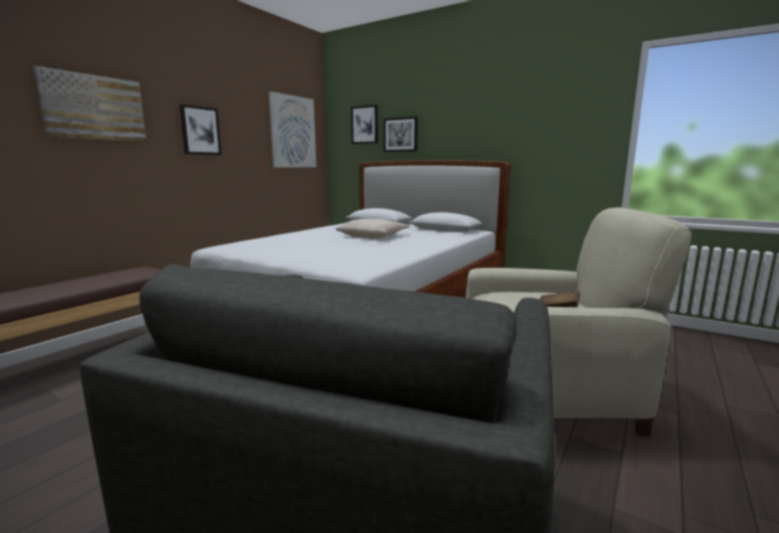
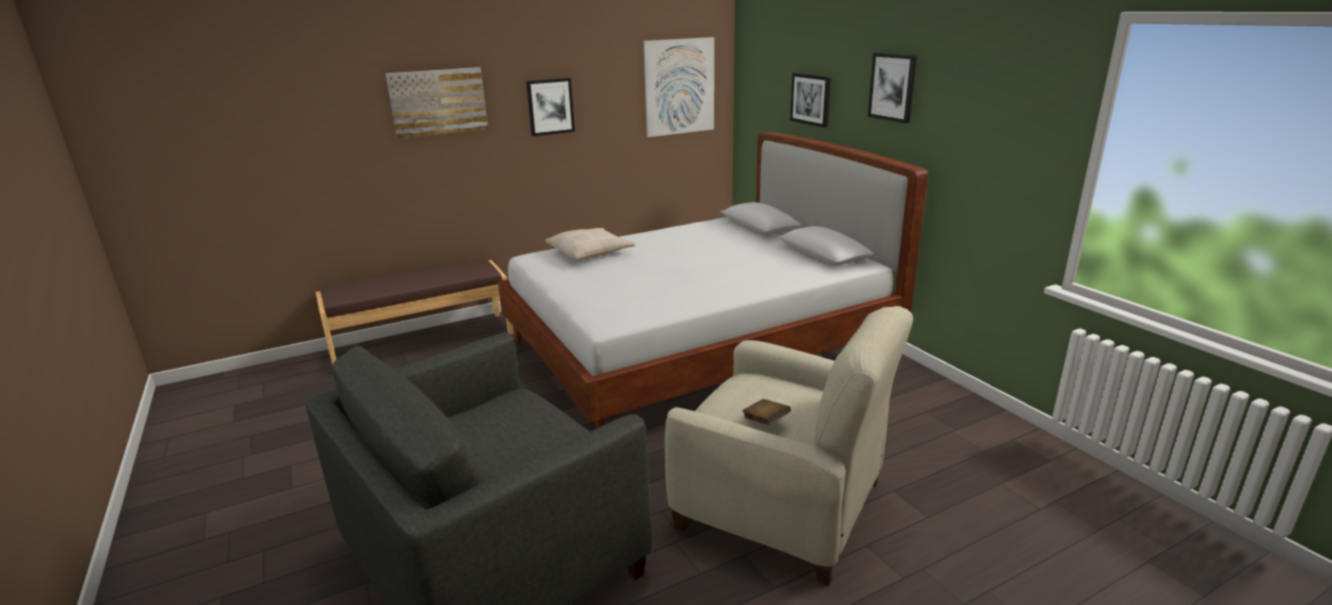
camera: 30 degrees right, 10 degrees up
(365, 125) = (774, 77): picture -> picture (892, 87)
(373, 236) = (709, 258): beige pillow -> beige pillow (590, 252)

